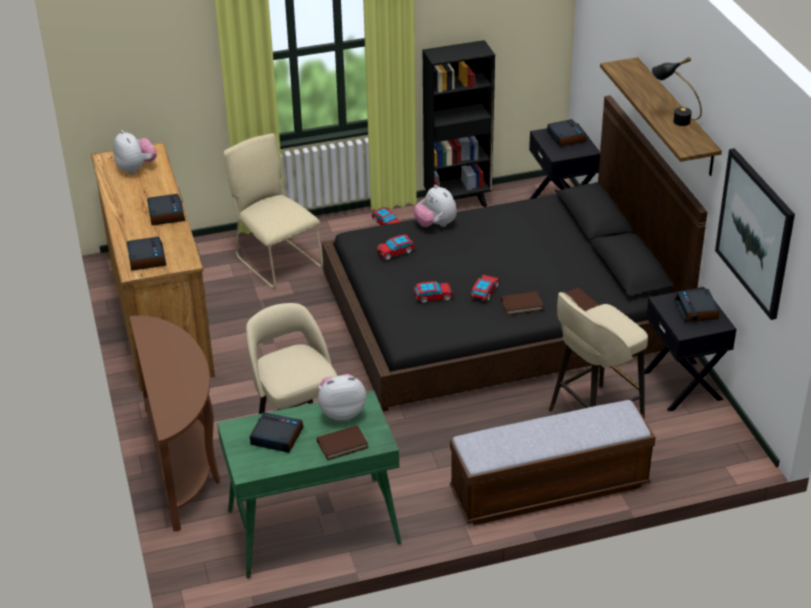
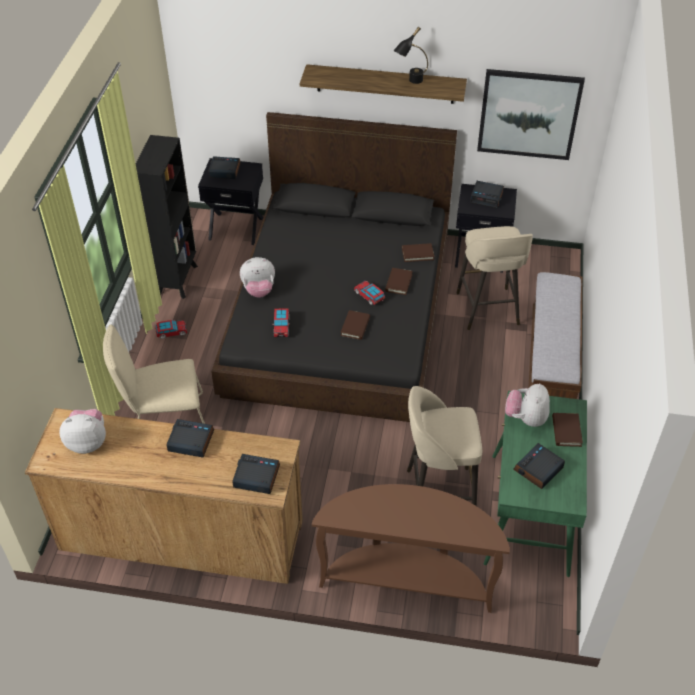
camera: 65 degrees left, 10 degrees up
(433, 297) = (355, 326): toy car -> brown book

